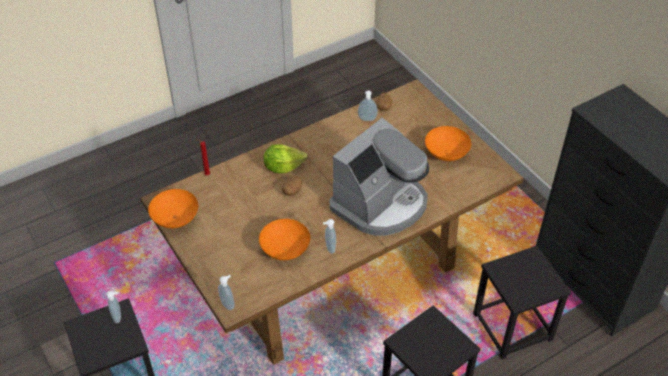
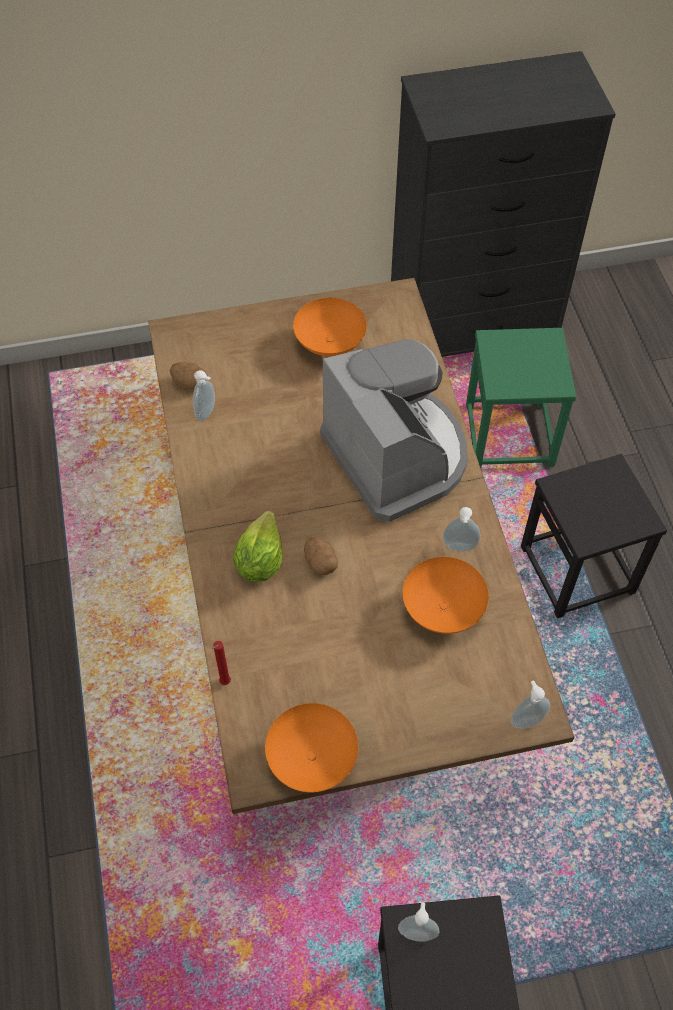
camera: 70 degrees left, 10 degrees up
(512, 327) = (510, 435): black stool -> green stool

